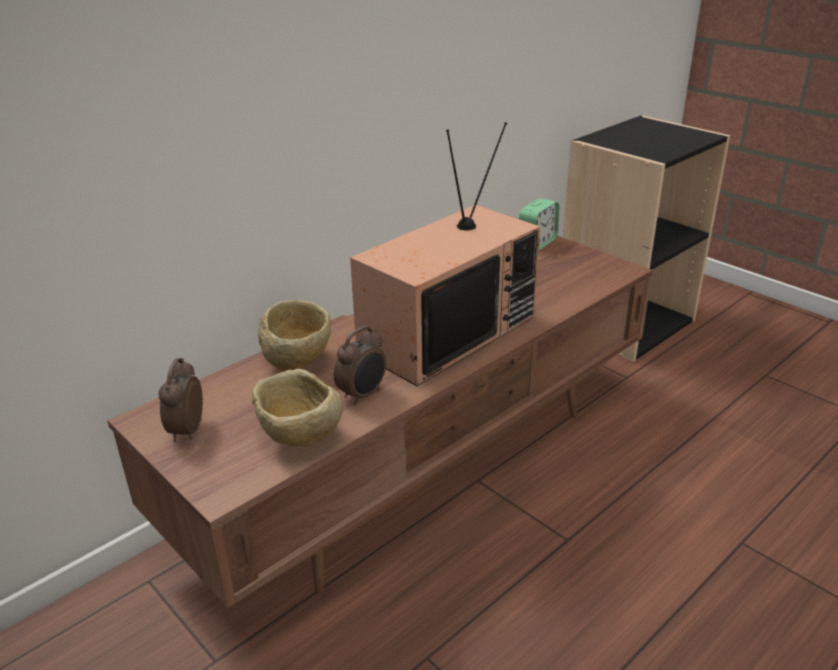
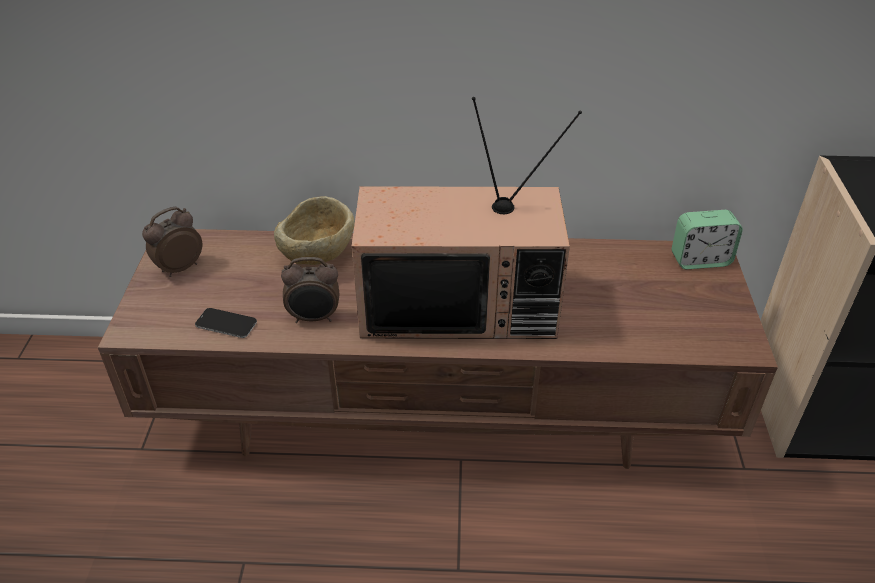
camera: 45 degrees right, 10 degrees up
(300, 438) = (226, 324): beige bowl -> phone

